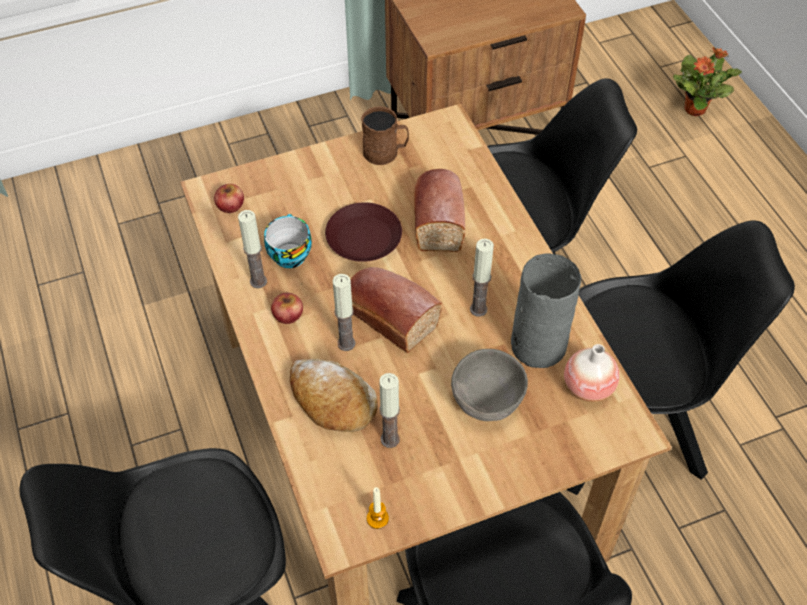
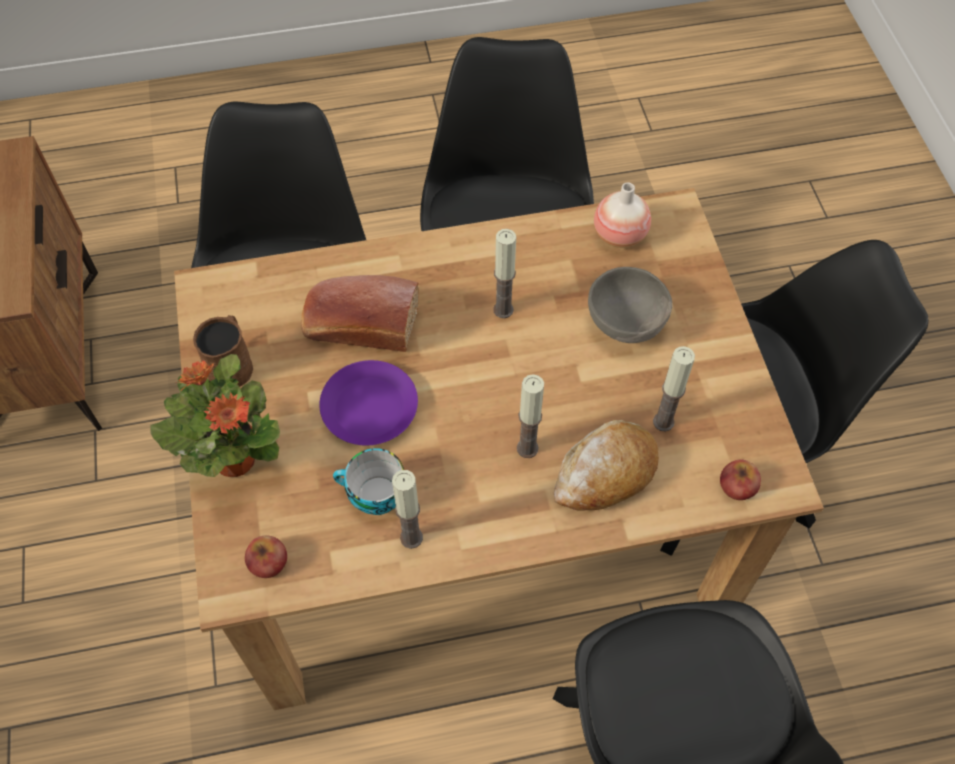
camera: 80 degrees left, 5 degrees up
(288, 314) = (472, 507): apple -> apple (737, 486)
(363, 238) = (370, 409): brown plate -> purple plate
(377, 518) = (759, 447): candle -> none
(387, 316) = (495, 400): bread -> none
(536, 345) = (560, 267): grey vase -> none
(695, 108) = (110, 139): potted plant -> potted plant (234, 457)

